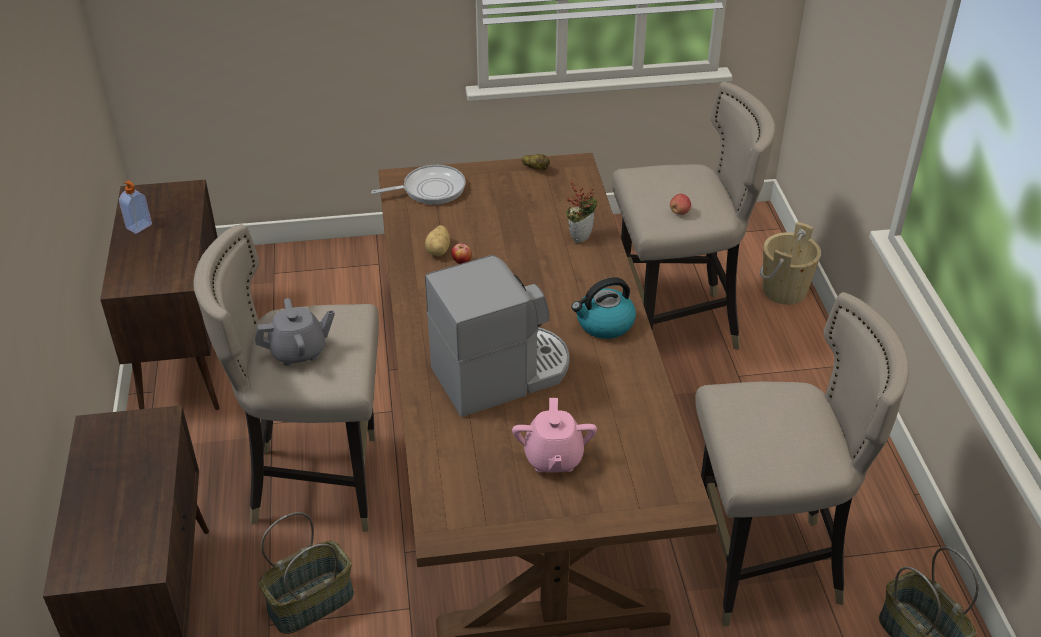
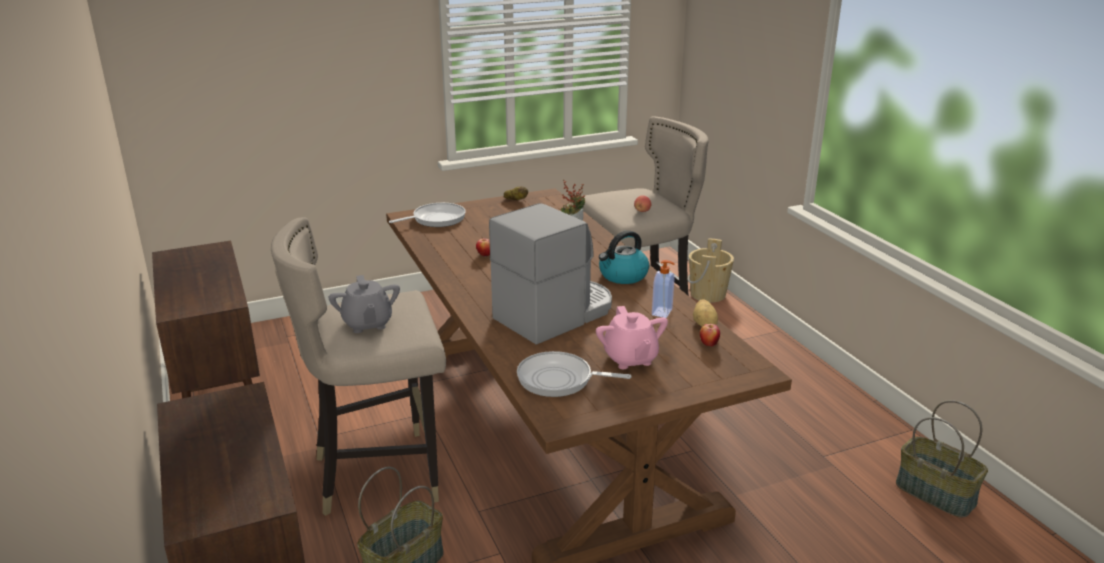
camera: 15 degrees left, 15 degrees down
(139, 227) = (179, 274): soap dispenser -> soap dispenser (662, 312)
(299, 351) = (367, 324): grey teapot -> grey teapot turned 105 degrees clockwise
(439, 250) = (461, 251): potato -> potato (705, 324)
(465, 474) = (559, 380): none -> frying pan
(650, 453) = (708, 344): none -> apple
(764, 567) = (788, 467): beige stool -> none

